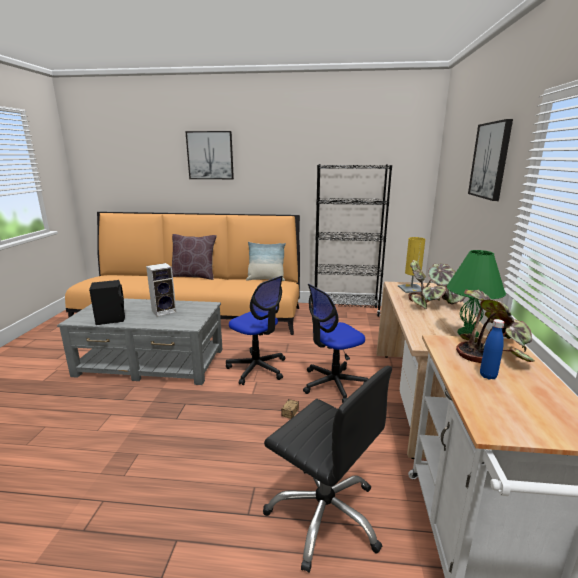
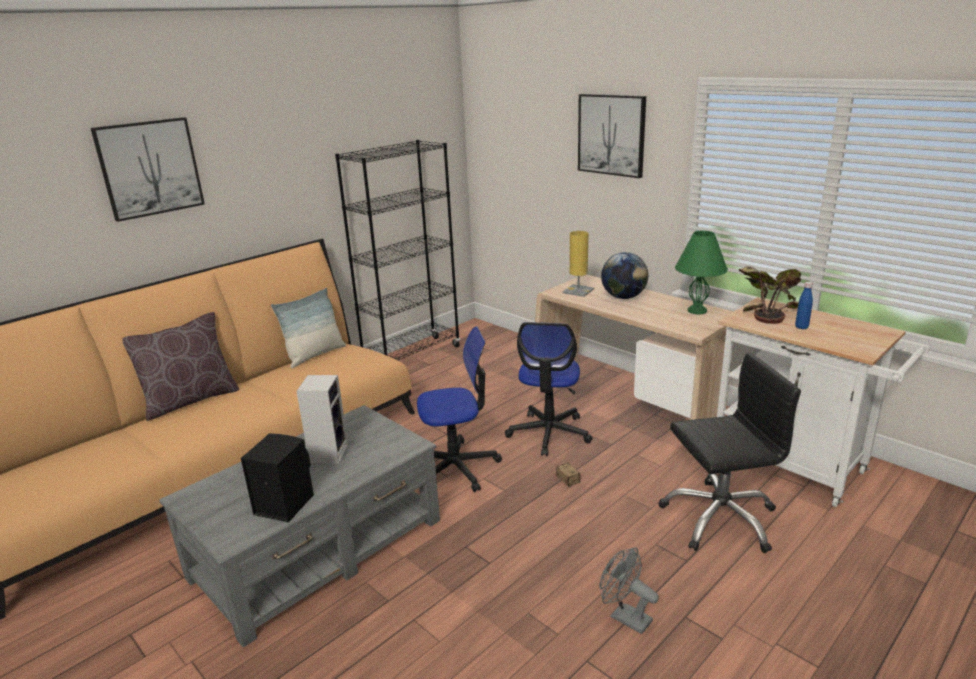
camera: 50 degrees left, 5 degrees up
(158, 502) = (625, 617): none -> grey fan
(432, 303) = (623, 297): potted plant -> globe

